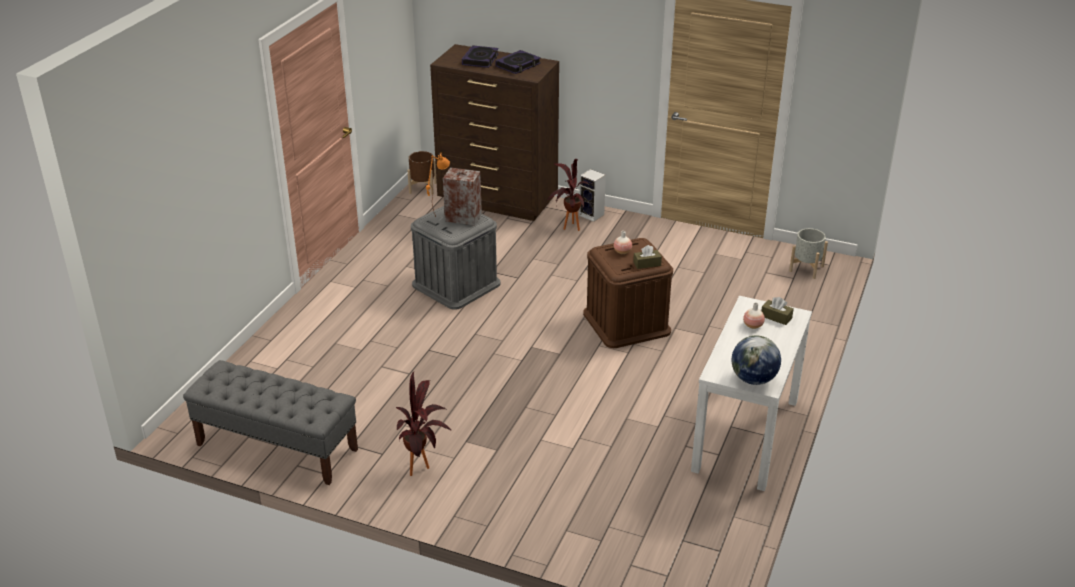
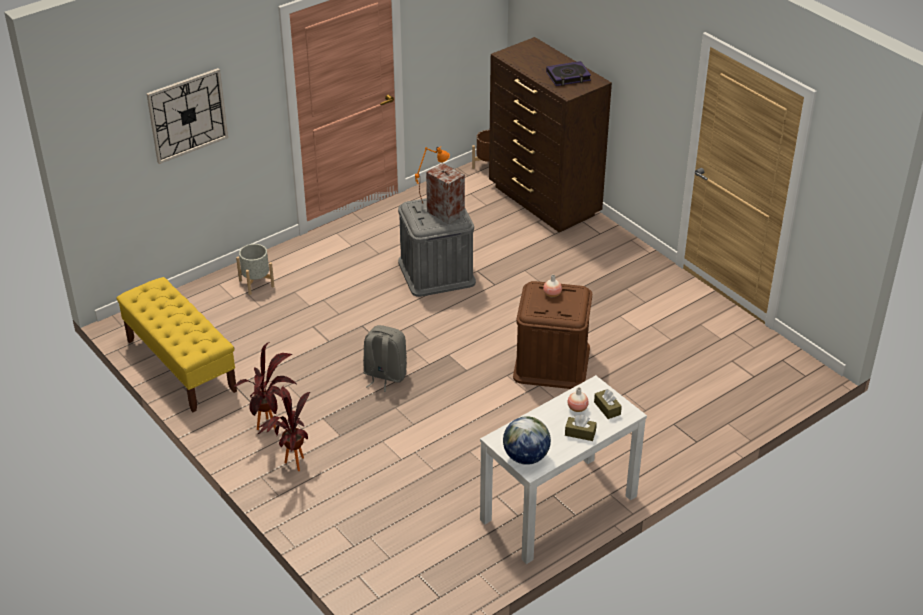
camera: 30 degrees right, 5 degrees up
(199, 174) = (187, 115): none -> wall clock
(276, 447) = (180, 365): grey bench -> yellow bench
(480, 60) = (540, 61): book -> none
(490, 384) = (384, 375): none -> grey backpack
(568, 229) = (583, 251): potted plant -> potted plant (289, 464)
(592, 215) = (619, 244): speaker -> none
(647, 264) = (562, 314): brown tissue box -> brown tissue box (580, 433)
(806, 268) = (777, 371): grey planter -> grey planter (256, 283)

